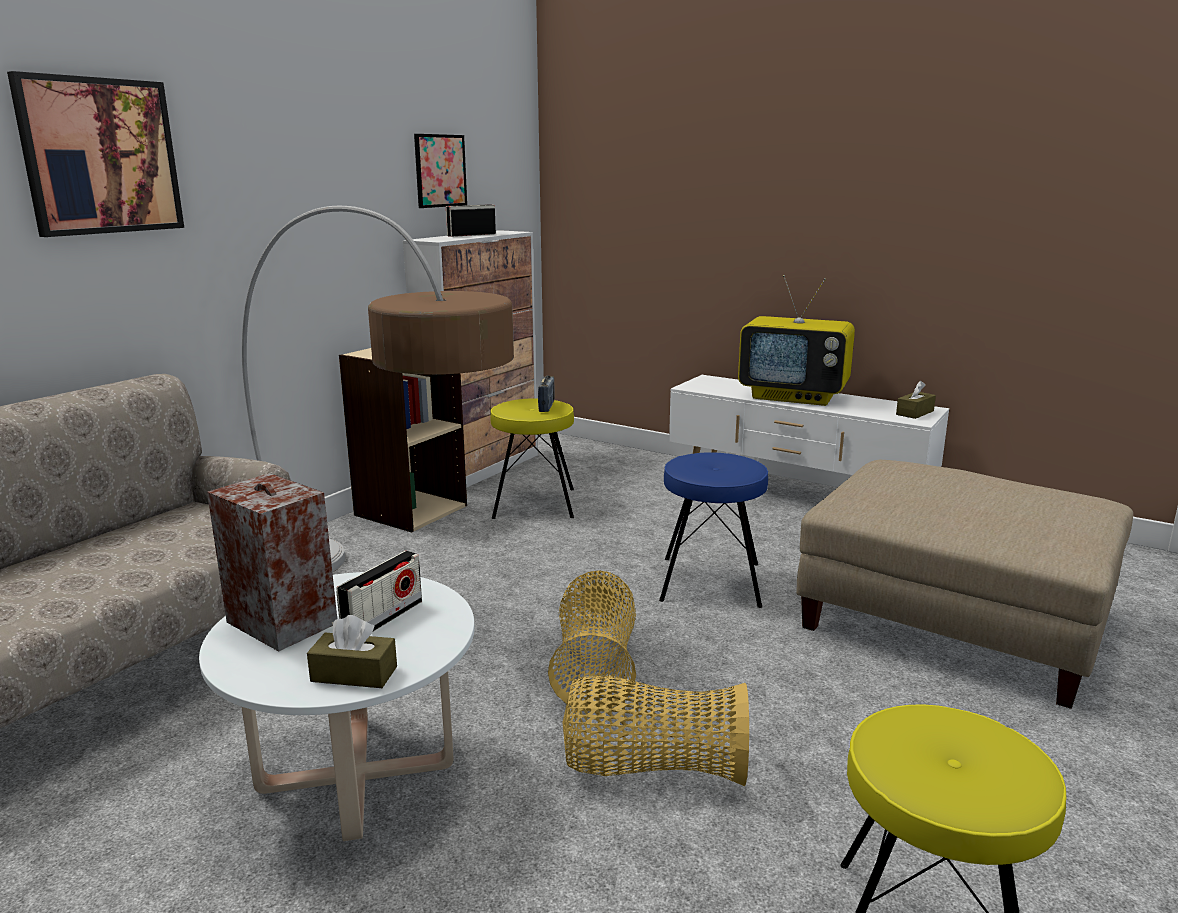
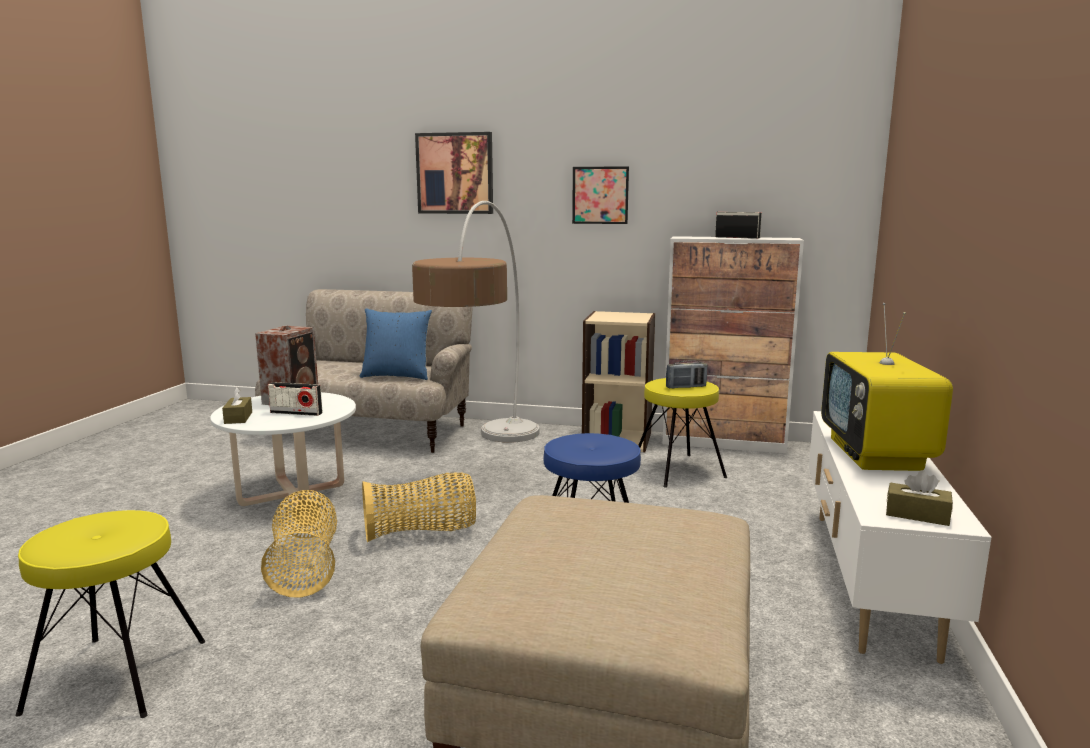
camera: 70 degrees right, 5 degrees down
(206, 537) = (397, 376): none -> blue pillow
(440, 171) = (728, 183): picture -> picture (600, 195)

